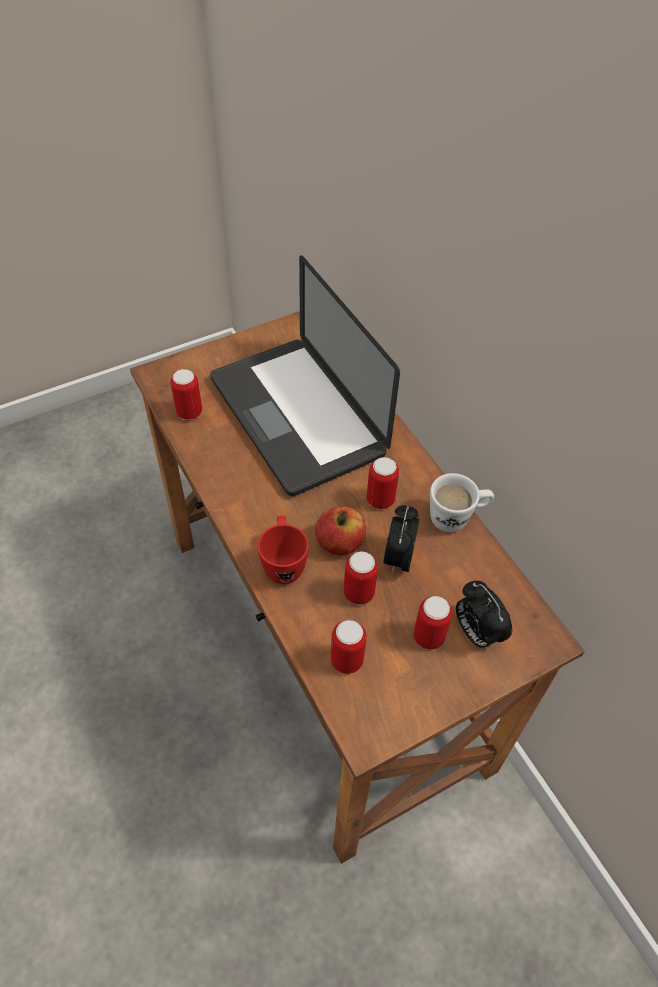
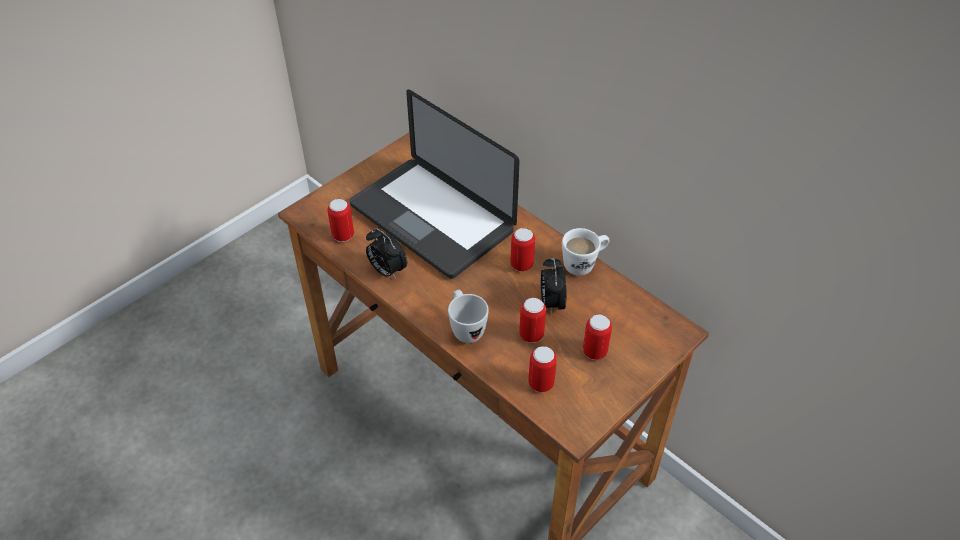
camera: 15 degrees left, 5 degrees down
(283, 563) = (465, 328): red mug -> white mug
(340, 543) = (503, 303): apple -> none
(476, 632) = (628, 339): alarm clock -> alarm clock (387, 270)

